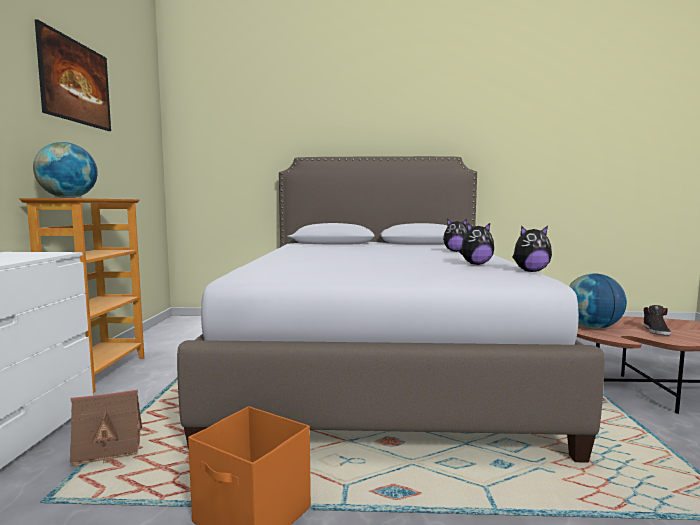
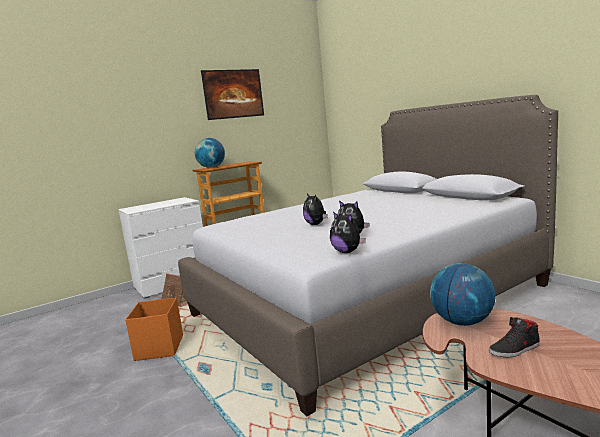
camera: 55 degrees right, 5 degrees up
(456, 251) = (431, 214): plush toy -> plush toy (316, 224)

